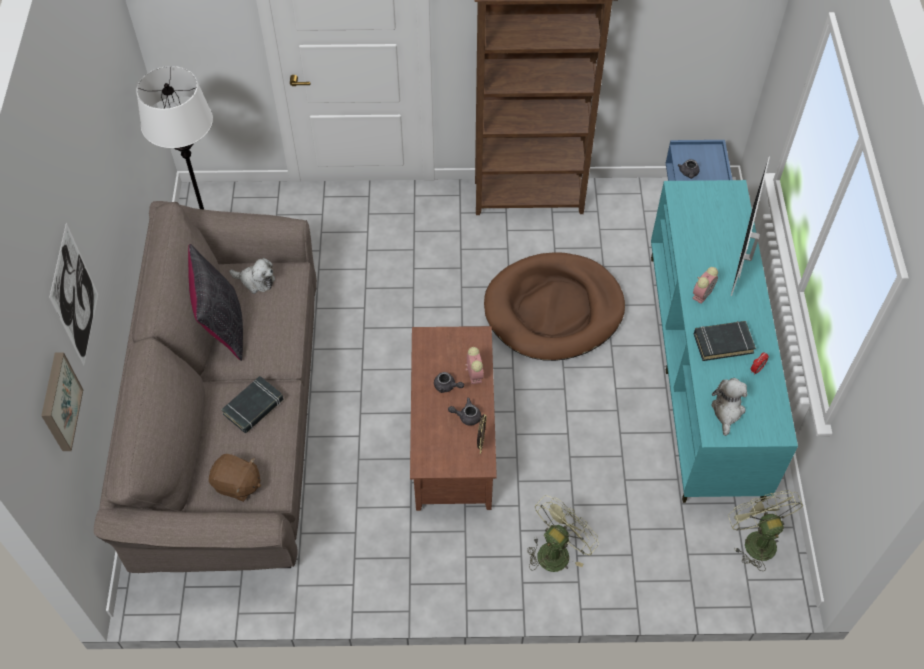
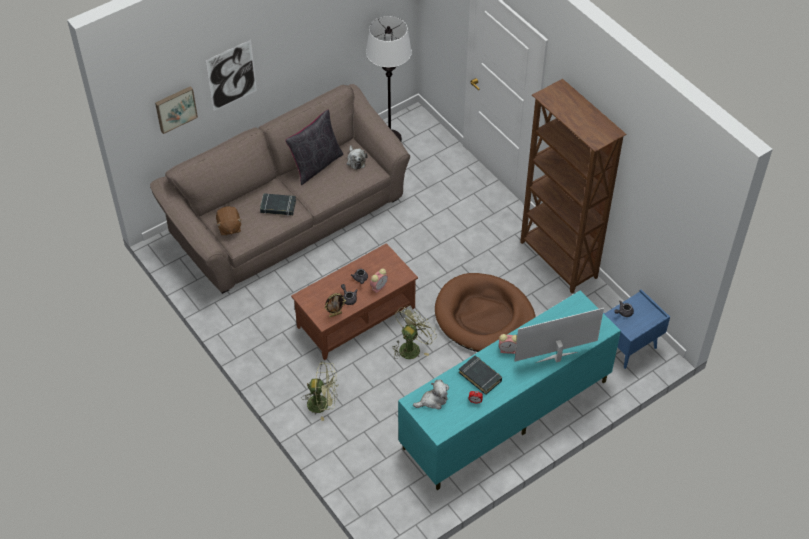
camera: 55 degrees right, 5 degrees down
(755, 539) = (407, 498): green fan -> green fan (412, 347)

